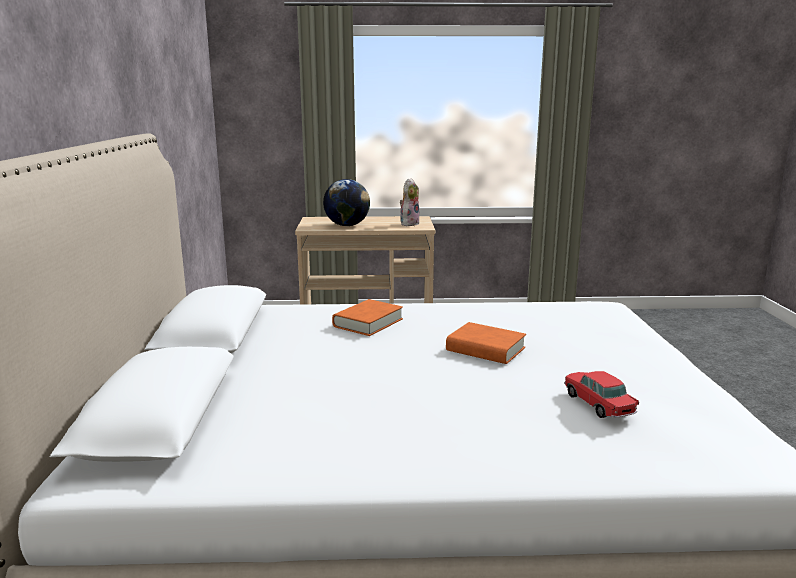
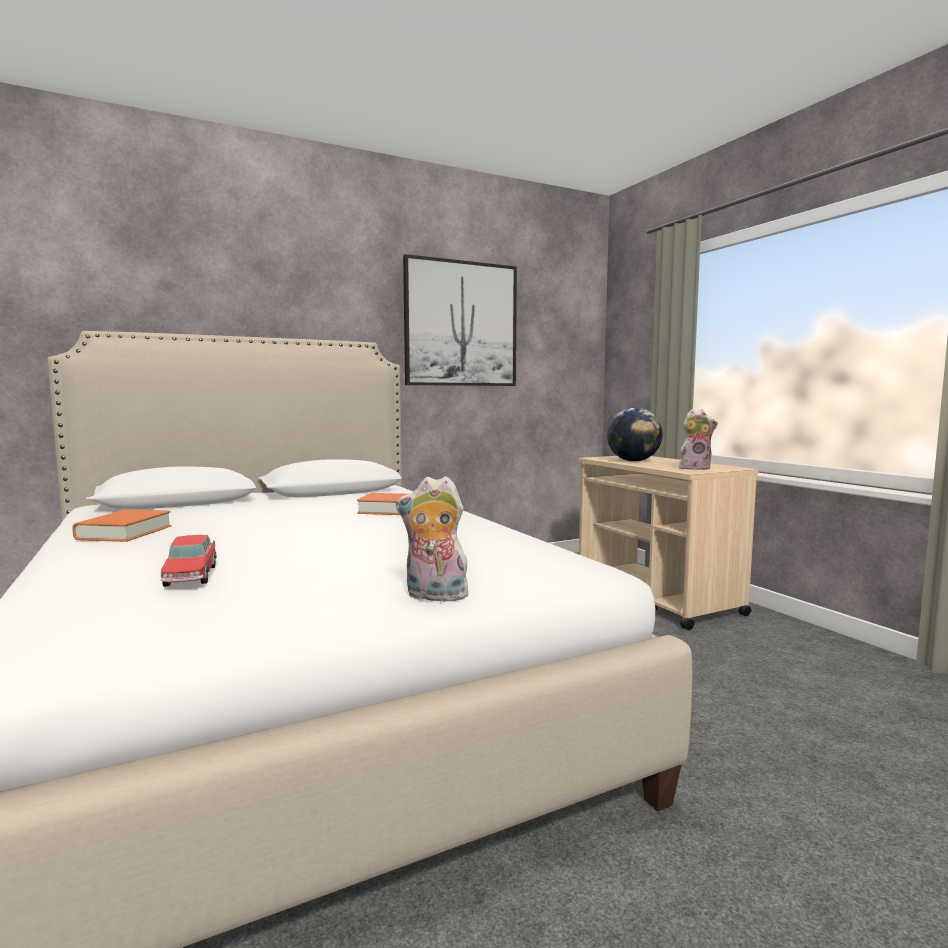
camera: 65 degrees right, 10 degrees down
(161, 96) = (461, 324): none -> picture
(485, 349) = (346, 539): orange book -> orange book (124, 533)
(597, 404) = (191, 576): toy car -> toy car turned 120 degrees clockwise
(651, 345) = (434, 596): none -> plush toy

